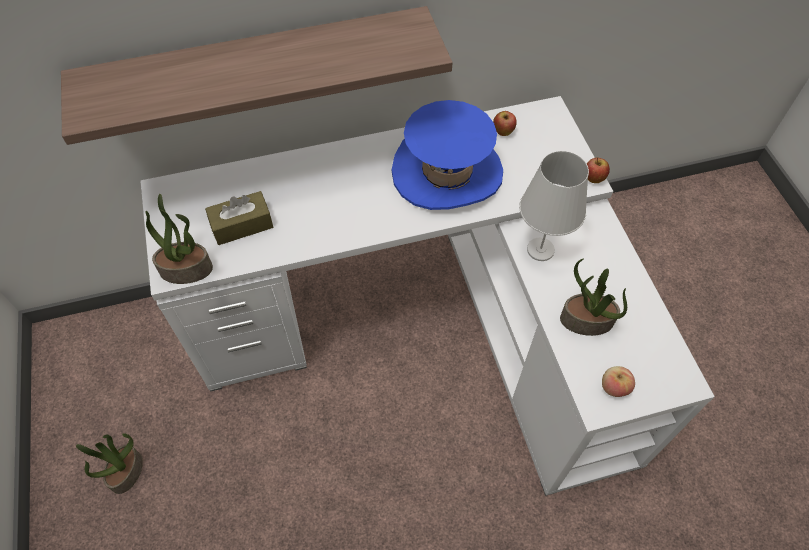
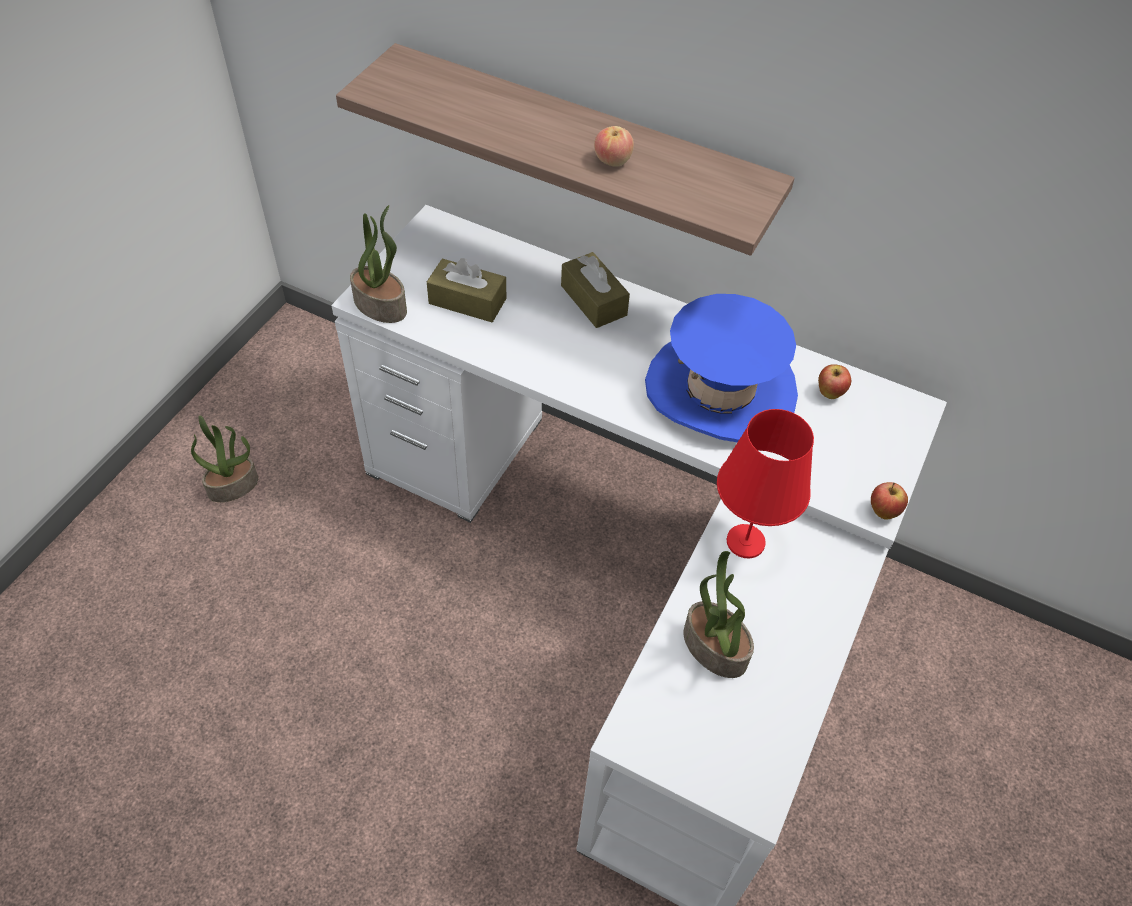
camera: 40 degrees right, 5 degrees down
(319, 169) = (593, 300): none -> brown tissue box
(540, 249) = (745, 541): white table lamp -> red table lamp
(614, 387) = (668, 734): apple -> apple (612, 160)

